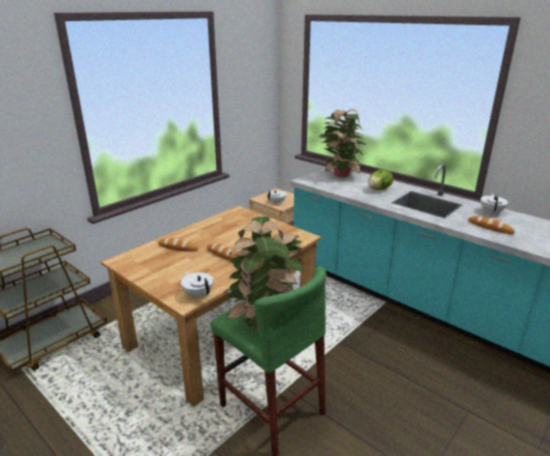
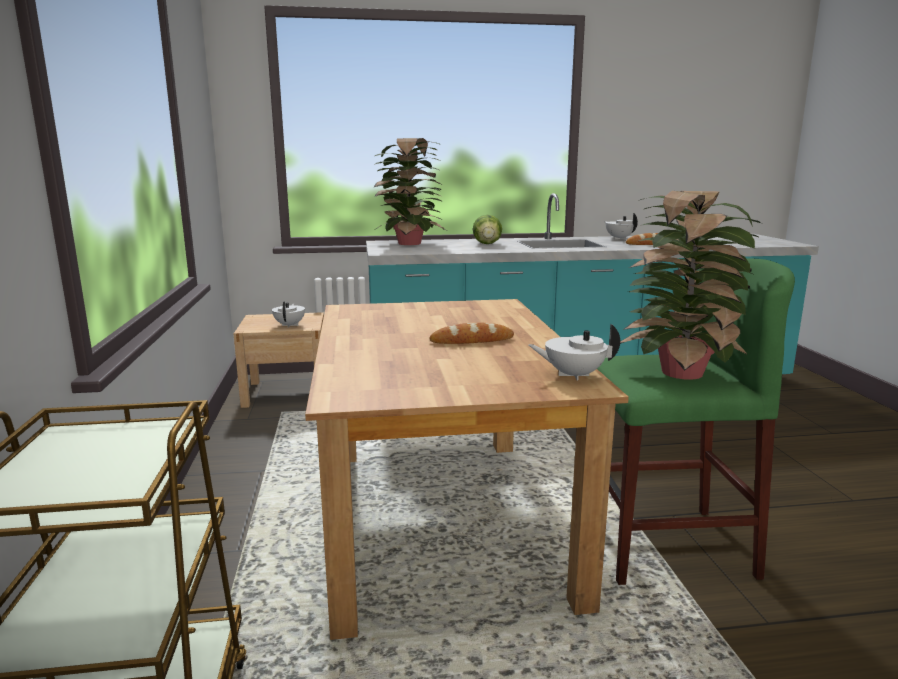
camera: 50 degrees left, 10 degrees down
(178, 247) = (385, 356): bread -> none

